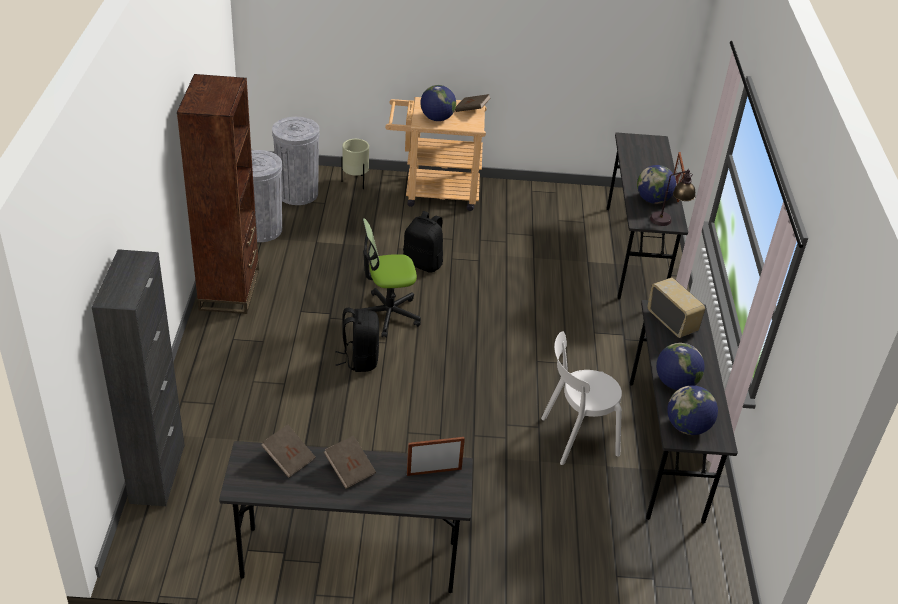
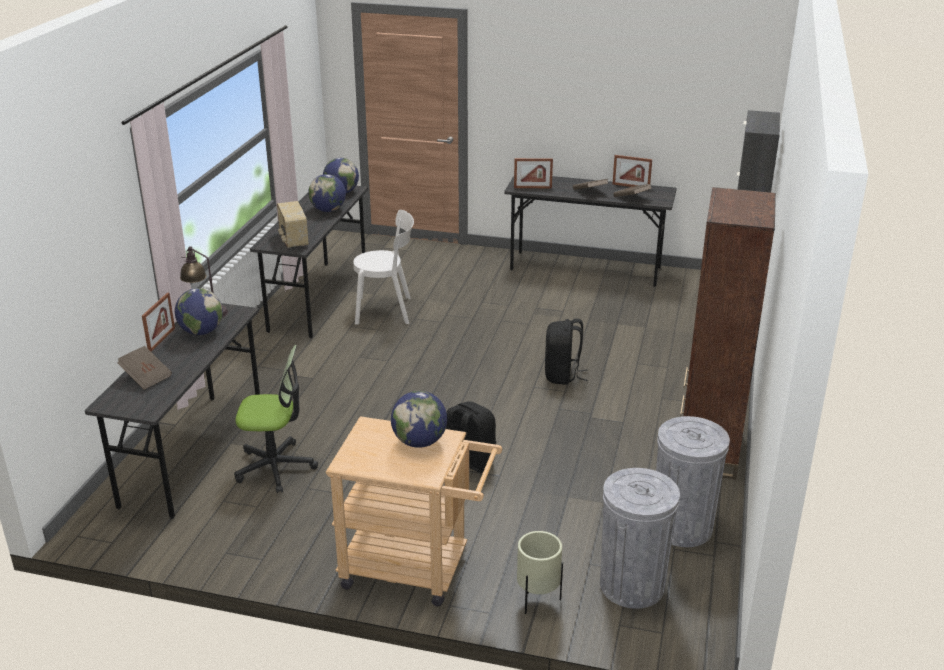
camera: 165 degrees left, 10 degrees down
(288, 494) = (631, 186): none -> picture frame
(387, 314) = (526, 411): office chair -> office chair (275, 467)
(472, 110) = (357, 453): brown book -> brown book (146, 377)

